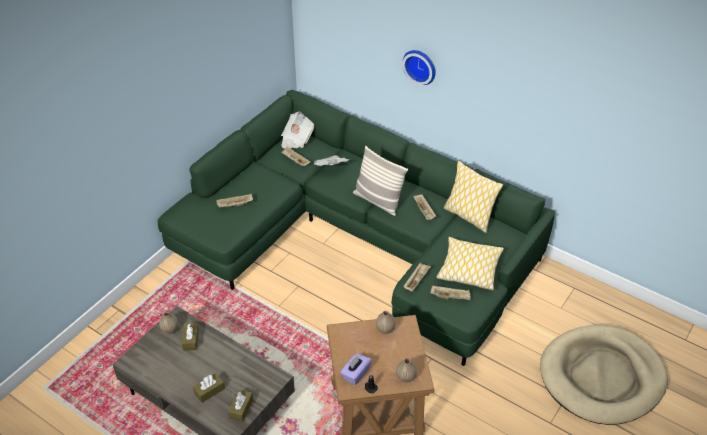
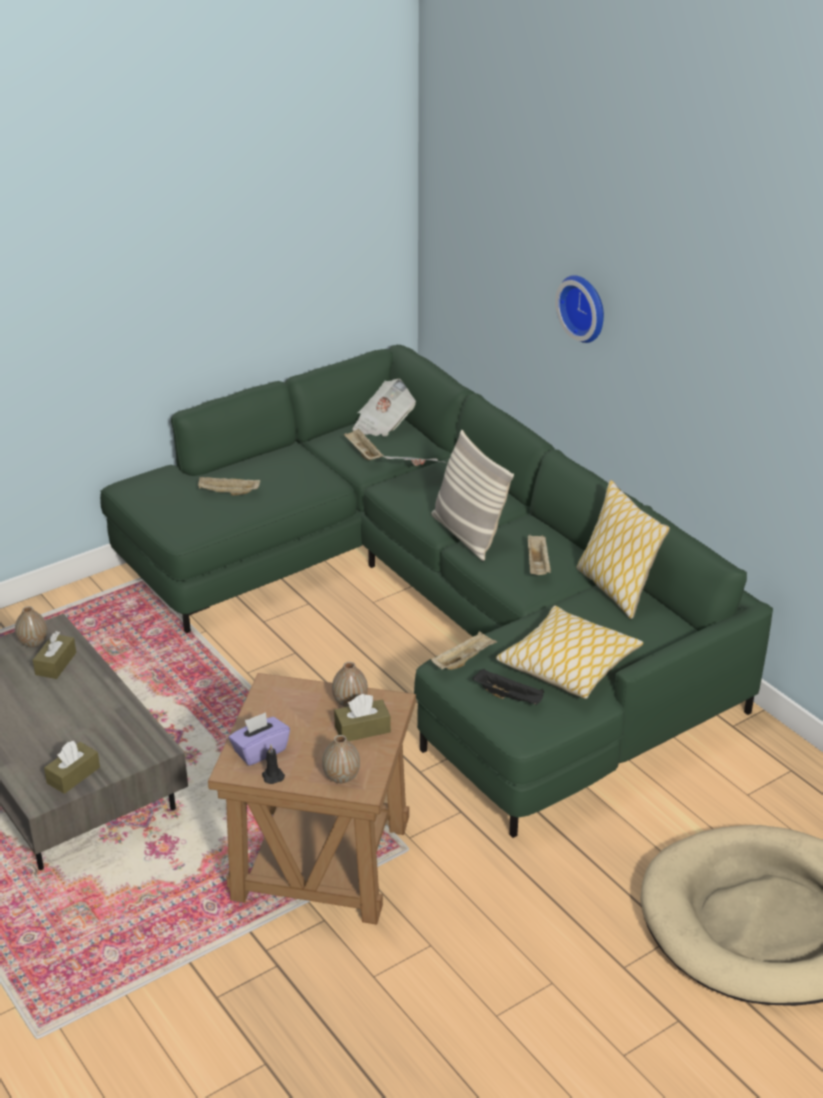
camera: 20 degrees right, 10 degrees down
(209, 391) = (40, 739): brown tissue box -> brown tissue box (362, 729)
(450, 297) = (509, 697): beige tray -> black tray

